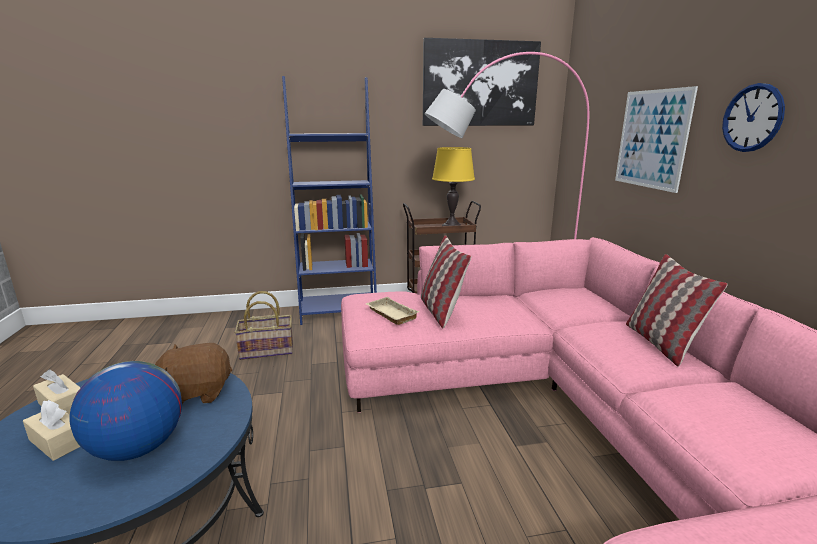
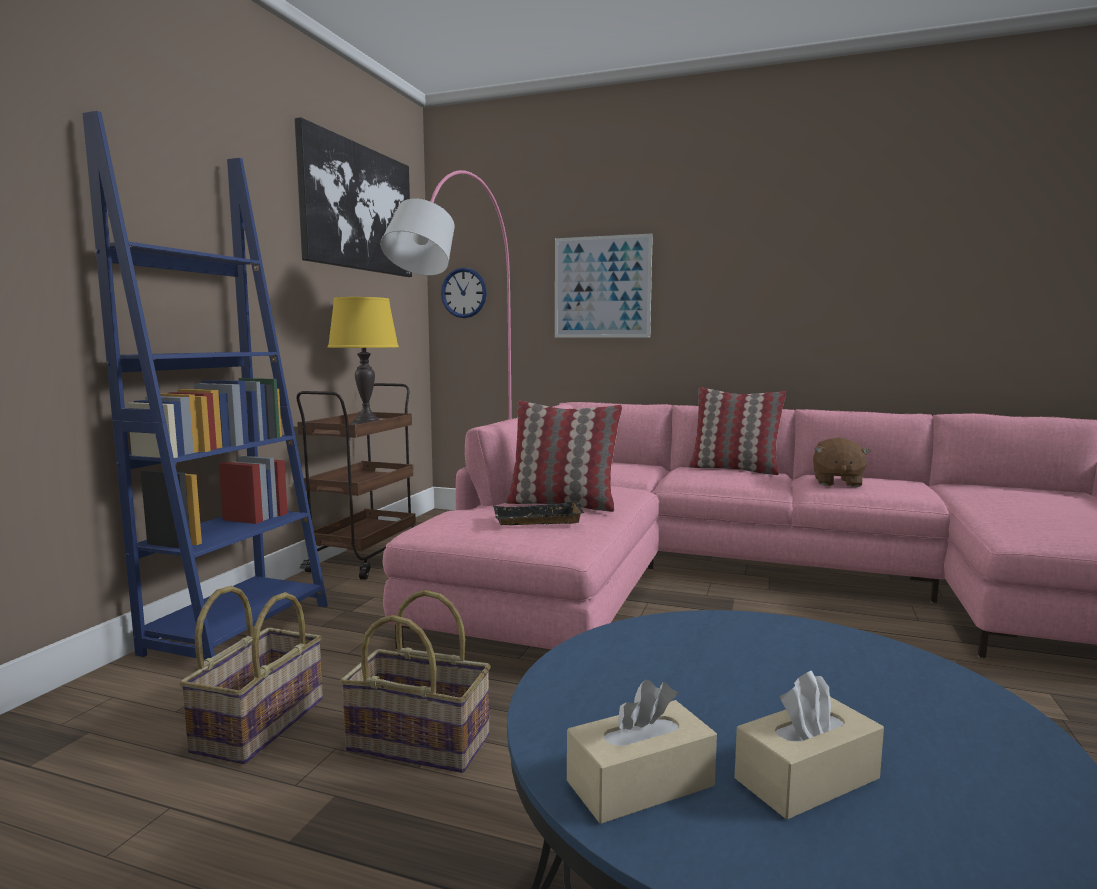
camera: 60 degrees left, 10 degrees down
(137, 448) = (854, 695): globe -> none
(196, 392) = (689, 643): brown plush toy -> brown plush toy (837, 482)
(272, 388) = (420, 742): none -> basket
(390, 314) = (536, 521): beige tray -> black tray
(752, 118) = (719, 261): wall clock -> wall clock (464, 293)

